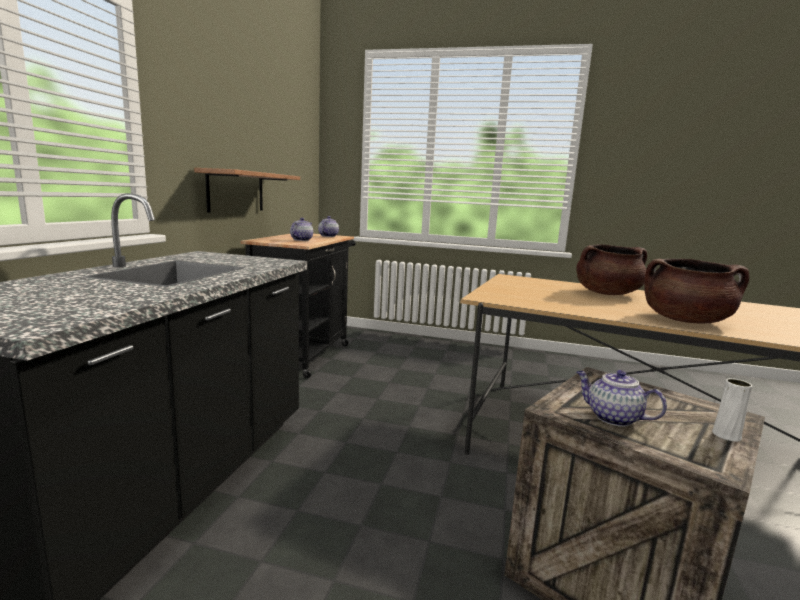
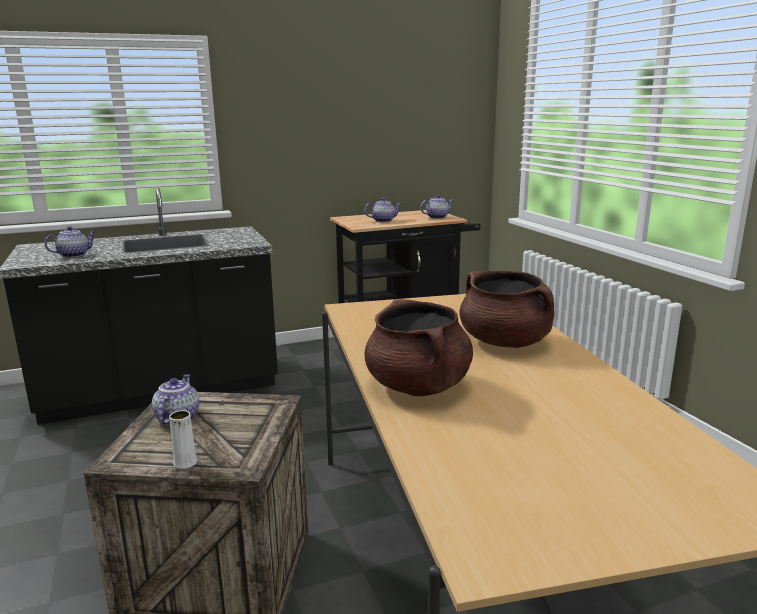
camera: 55 degrees right, 5 degrees up
(90, 299) = (74, 255): none -> teapot
(236, 191) = (330, 171): shelf -> none

